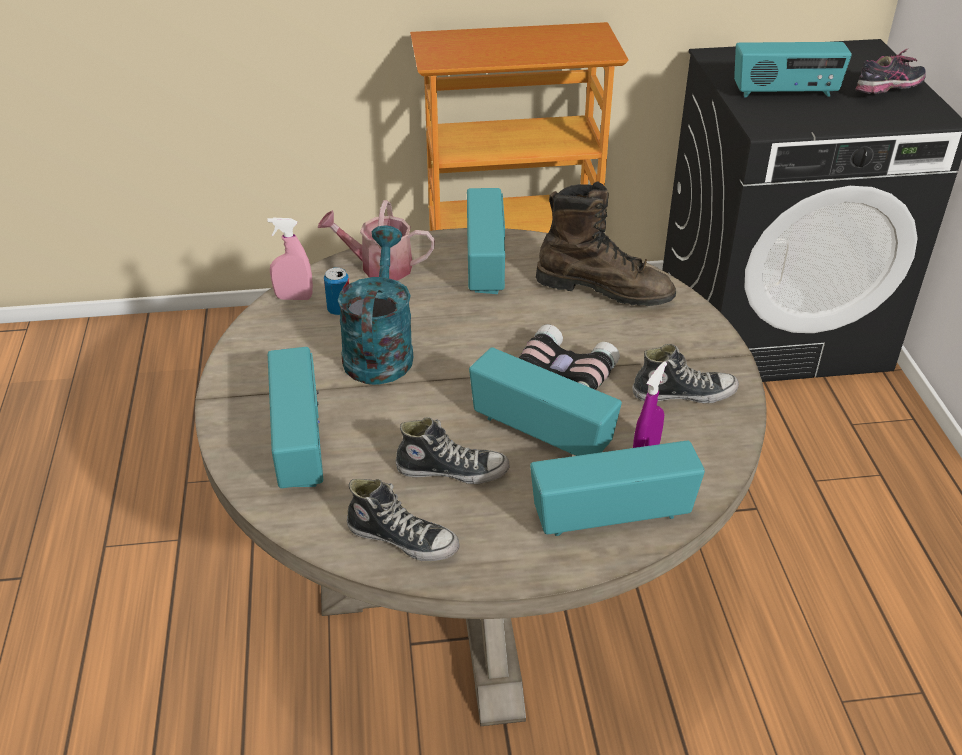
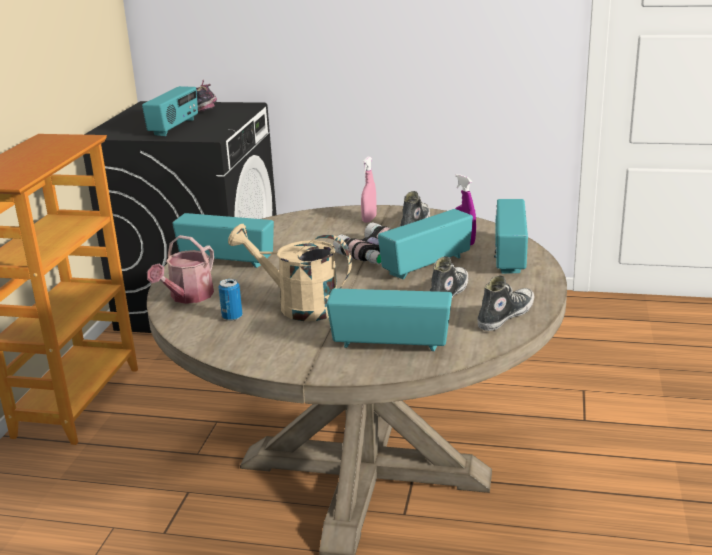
camera: 70 degrees left, 15 degrees down
(294, 297) = (196, 334): pink spray bottle -> pink spray bottle (369, 219)
(379, 350) = (298, 306): turquoise watering can -> beige watering can
(604, 289) = (292, 230): brown boot -> none

